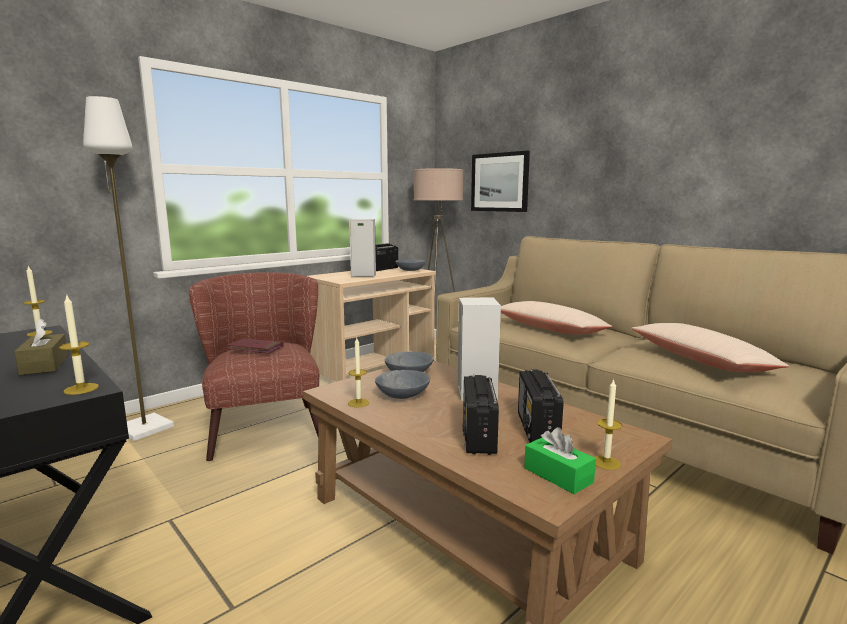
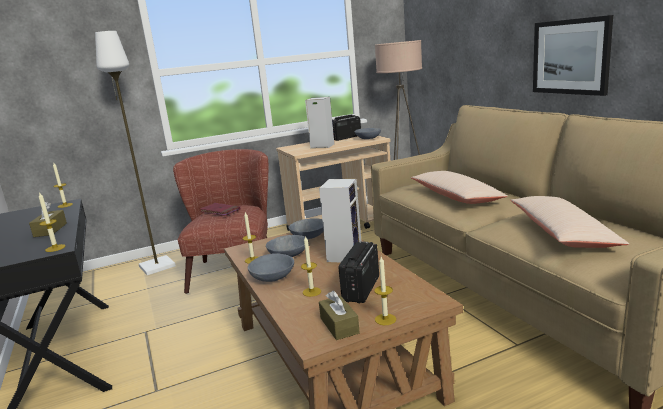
camera: 20 degrees right, 5 degrees up
(408, 422) = (273, 277): none -> grey bowl
(478, 437) = (312, 292): radio -> candle
(499, 182) = (454, 49): picture -> picture (570, 57)
(558, 475) = (339, 325): green tissue box -> brown tissue box

